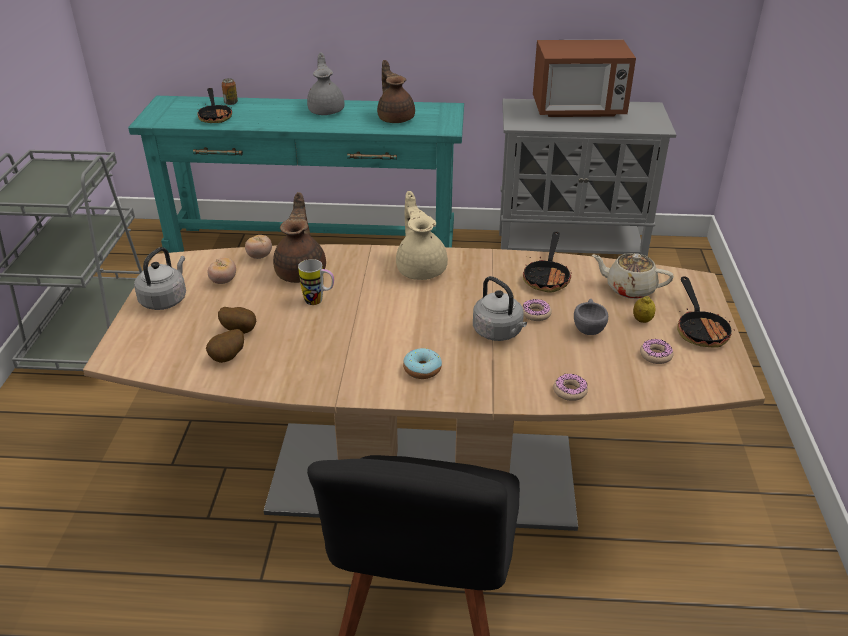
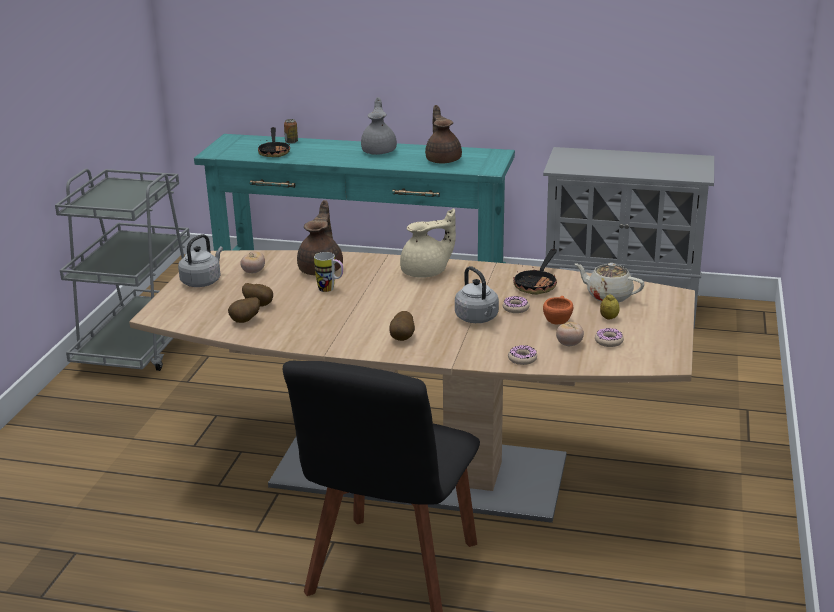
camera: 10 degrees right, 10 degrees down
(259, 256) = (288, 257): tomato -> tomato (569, 344)
(421, 268) = (426, 272): beige teapot -> beige teapot turned 75 degrees clockwise
(422, 369) = (403, 338): donut -> potato
(578, 109) = (624, 158): microwave -> none
(588, 327) = (558, 320): grey cup -> orange cup
(700, 329) = (658, 327): frying pan -> none

